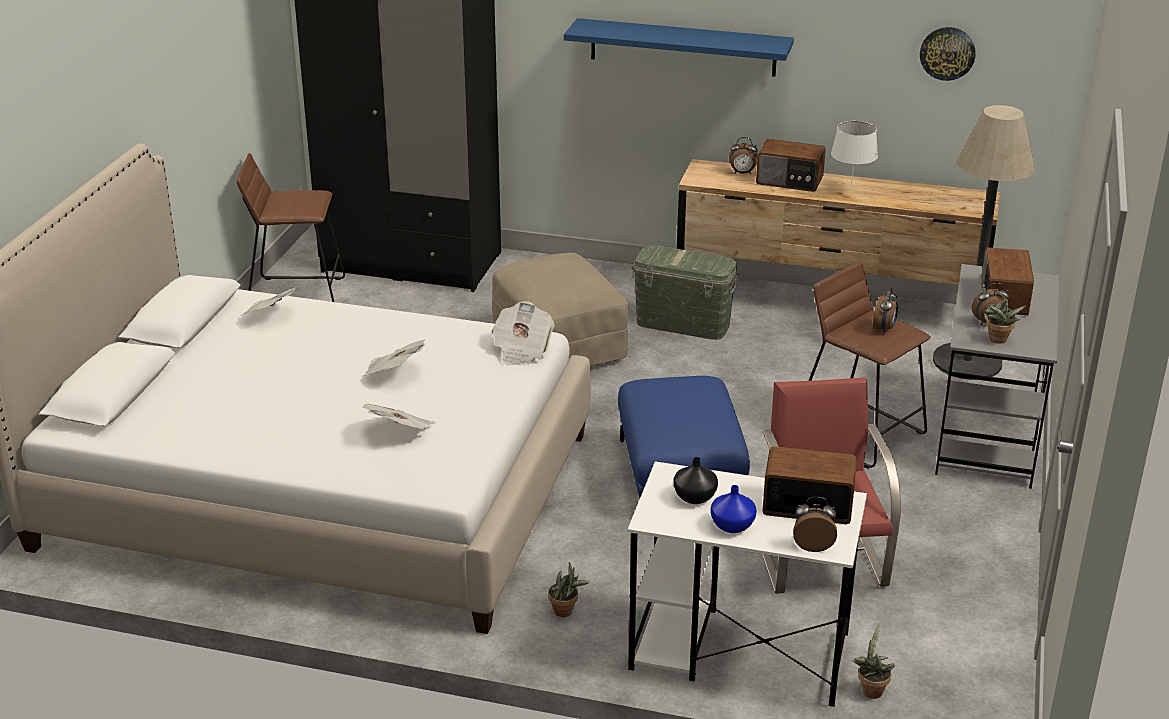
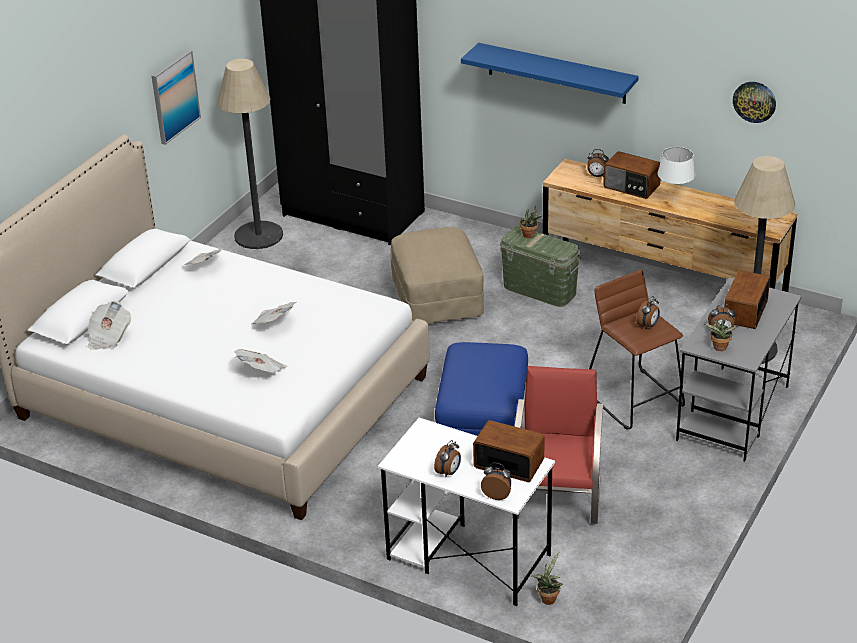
camera: 15 degrees right, 5 degrees up
(191, 103) = (174, 96): none -> picture
(297, 296) = (258, 235): brown stool -> floor lamp
(522, 349) = (370, 314): newspaper -> newspaper (108, 337)
(566, 611) = (360, 511): potted plant -> potted plant (530, 235)
(694, 496) = (433, 448): black vase -> none
(731, 525) = (449, 472): blue vase -> alarm clock

